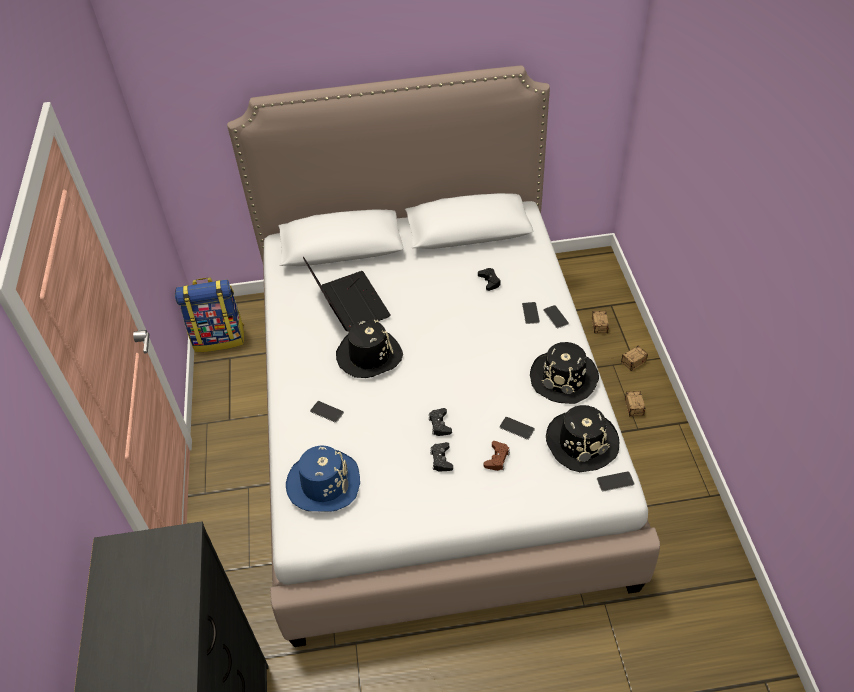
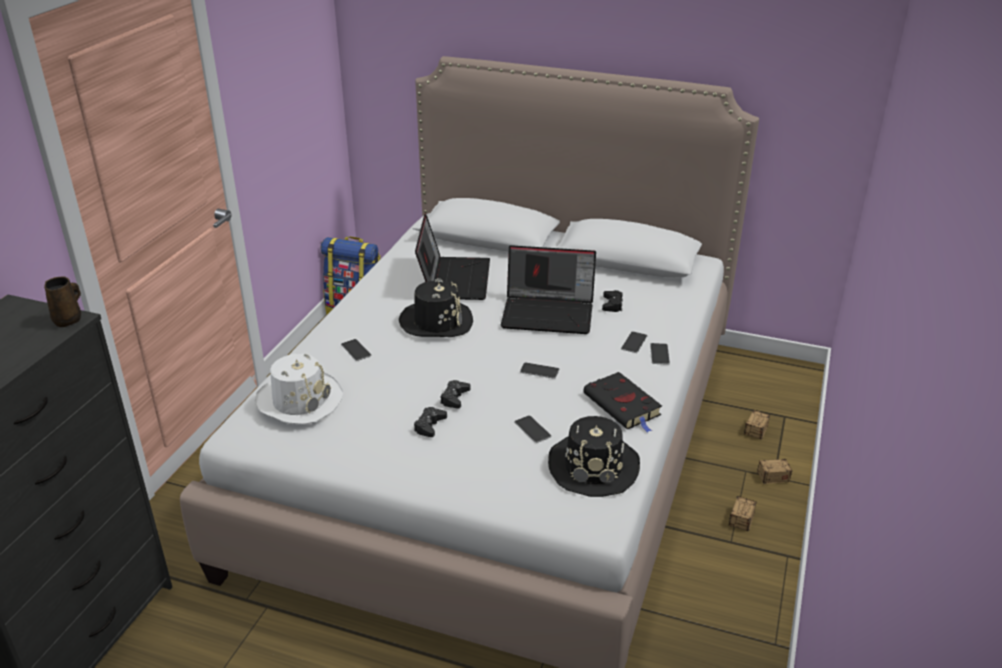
camera: 25 degrees right, 15 degrees down
(182, 540) = (69, 319): none -> brown mug
(324, 483) = (299, 400): blue hat -> white hat
(449, 309) = (549, 313): none -> laptop
(497, 458) = (488, 446): brown game controller -> none
(564, 377) = (623, 406): black hat -> black book
(615, 481) = (602, 515): phone -> phone (539, 371)

